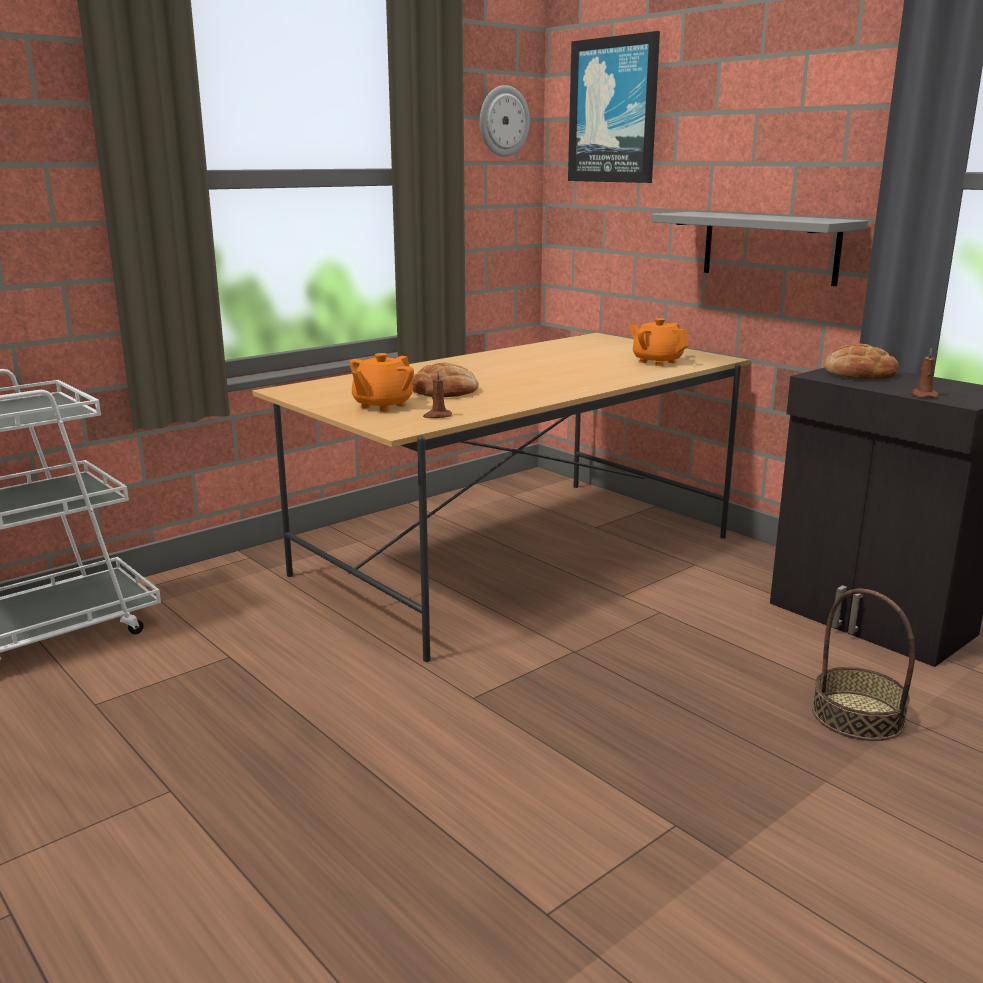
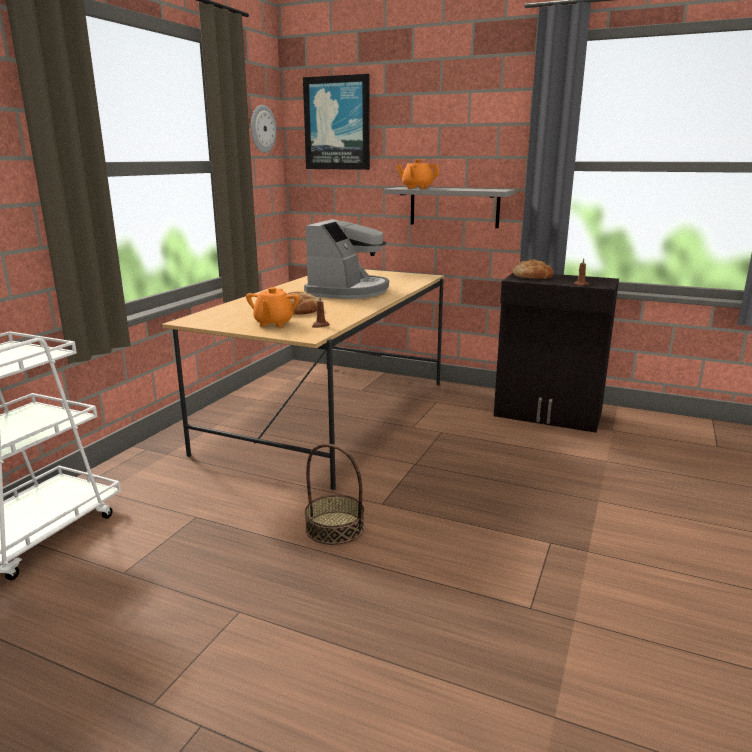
camera: 25 degrees left, 0 degrees up
(558, 370) = (348, 291): none -> coffee machine
(657, 362) = (397, 281): orange teapot -> orange teapot (417, 188)
(858, 716) = (584, 464): basket -> basket (335, 527)

